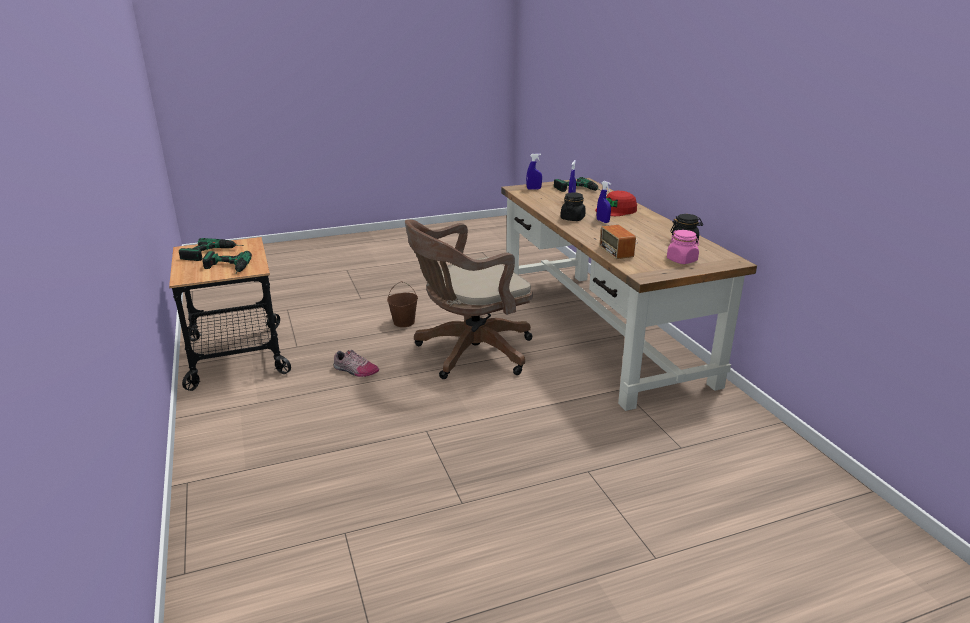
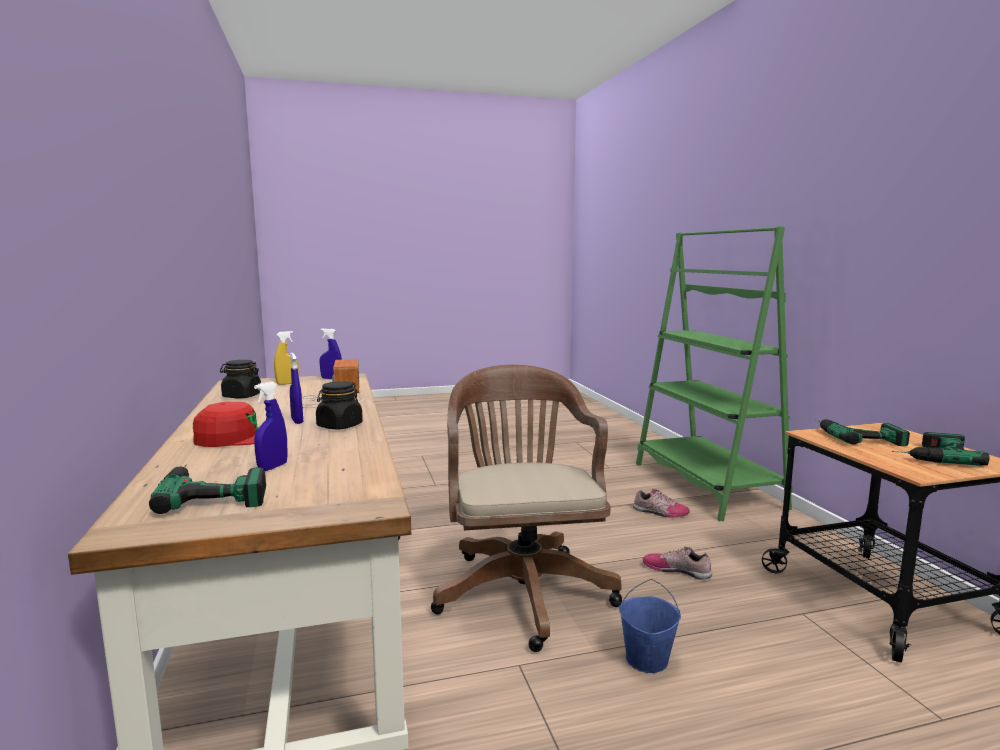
camera: 175 degrees left, 15 degrees down
(234, 490) = (706, 485): none -> green bookcase
(328, 433) = (660, 512): none -> shoe
(404, 322) = (646, 660): brown bucket -> blue bucket
(469, 353) = (522, 588): brown office chair -> brown office chair turned 75 degrees counterclockwise
(533, 189) = (326, 500): blue spray bottle -> blue spray bottle (331, 378)
(682, 260) = (287, 383): pink jar -> yellow spray bottle

